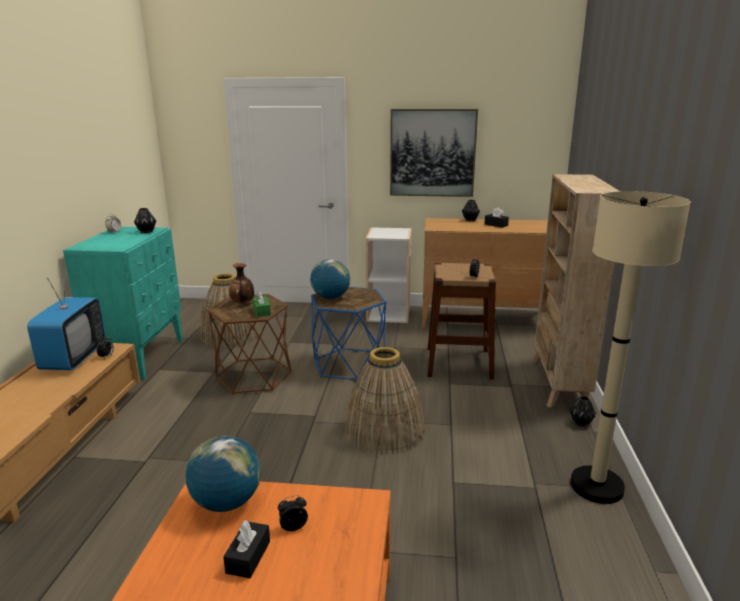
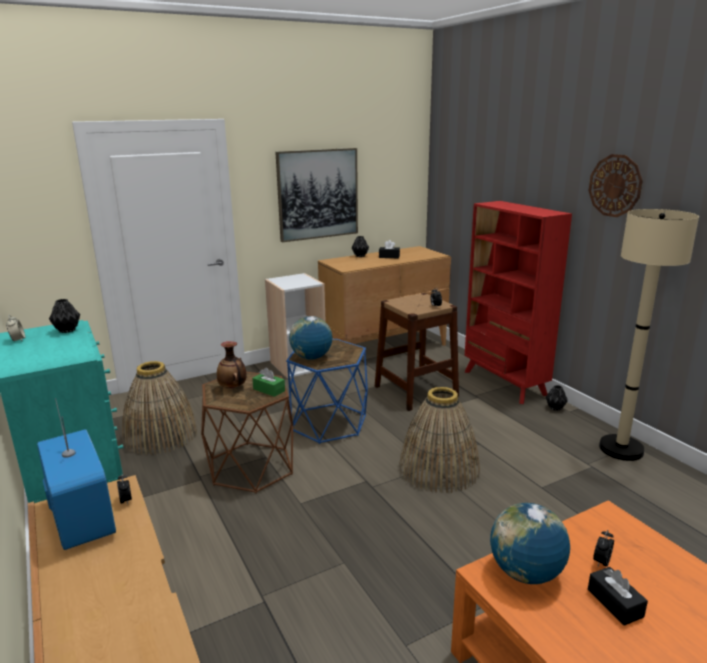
camera: 35 degrees left, 0 degrees up
(559, 383) = (504, 383): beige bookcase -> red bookcase
(656, 162) = (615, 185): none -> wall clock

